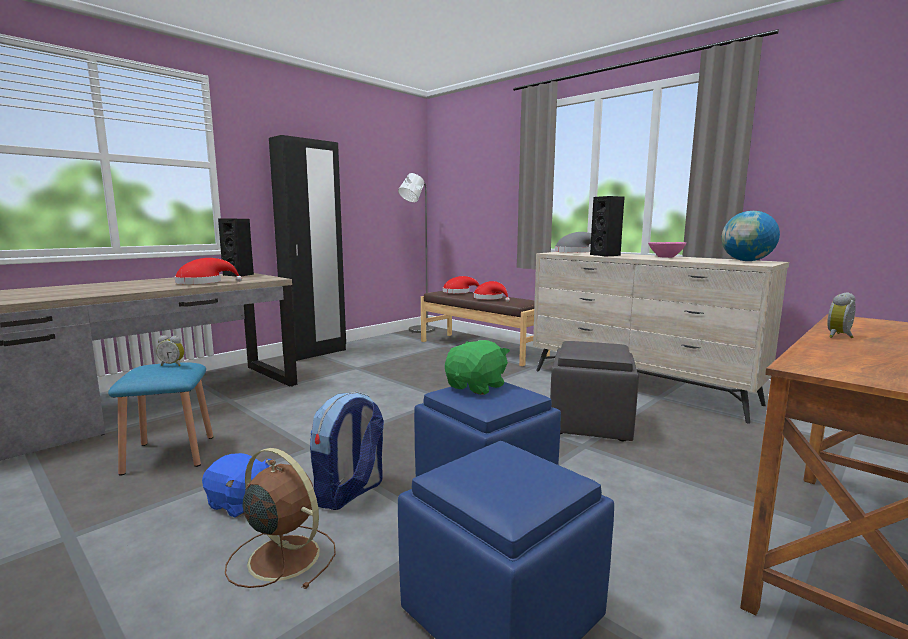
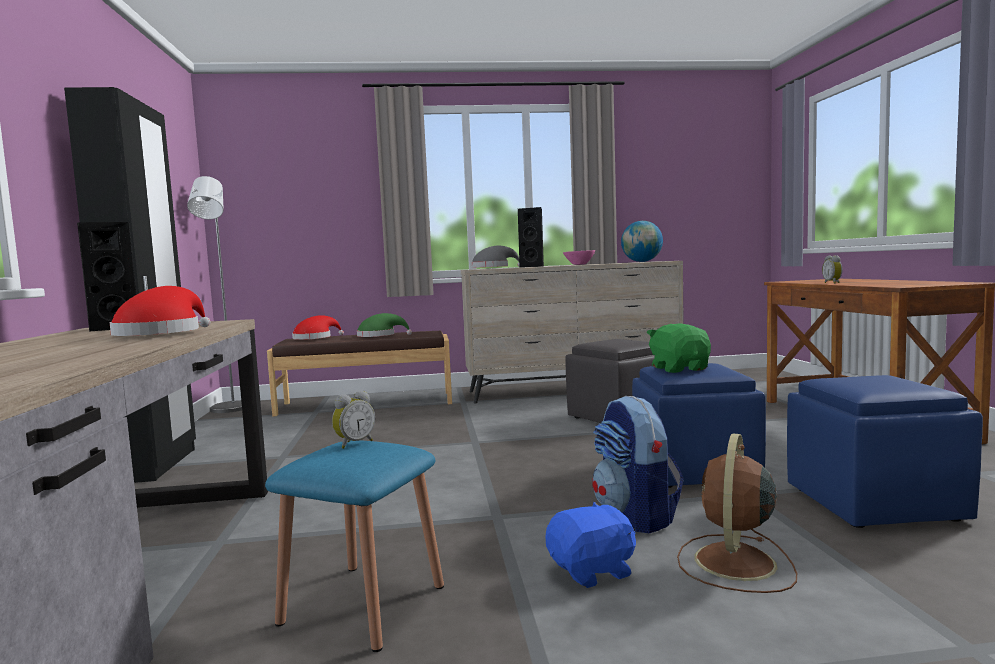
camera: 50 degrees left, 5 degrees down
(282, 556) = (734, 563): brown fan -> brown fan turned 45 degrees counterclockwise
(490, 298) = (379, 336): red hat -> green hat

